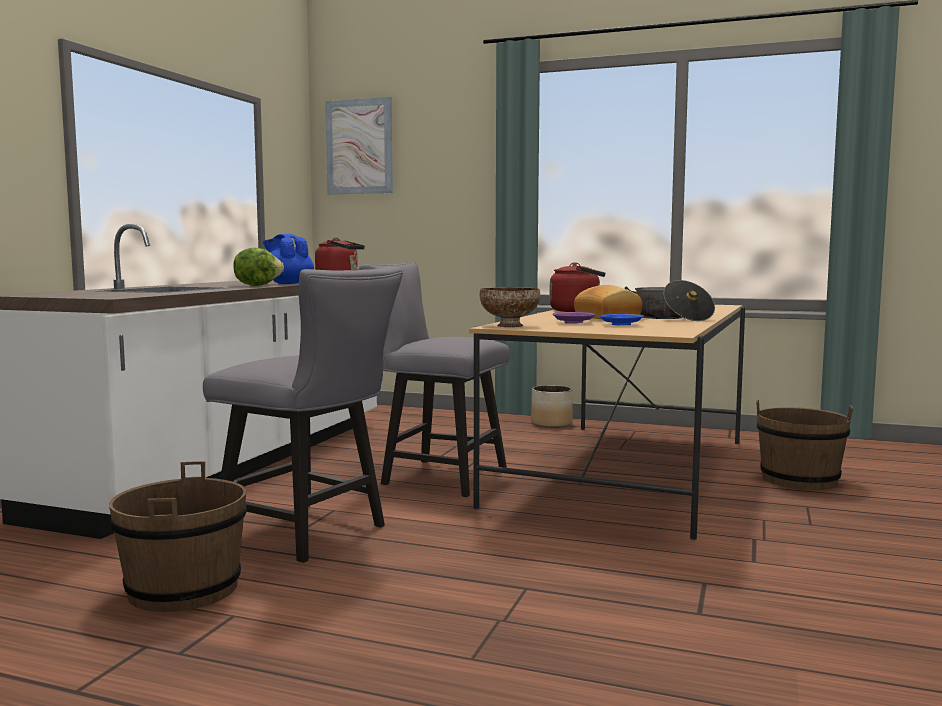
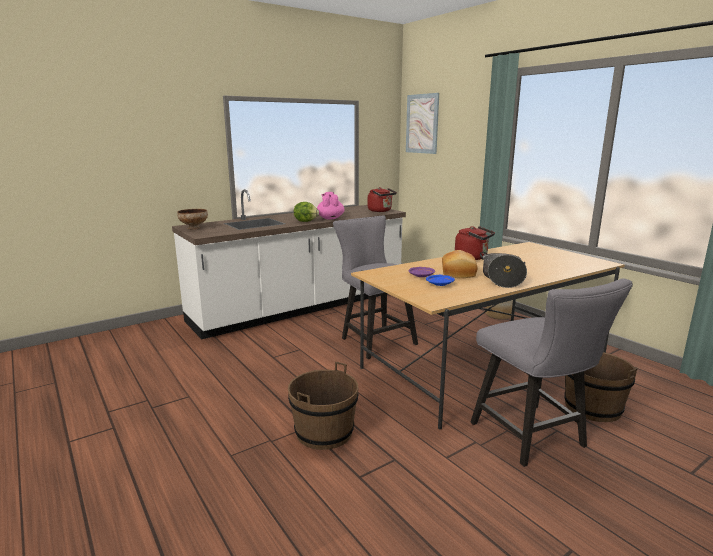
camera: 35 degrees right, 10 degrees up
(184, 589) = (191, 376): brown bucket -> brown bucket (324, 432)
(287, 283) = (330, 218): blue teapot -> pink teapot
(311, 534) = (271, 361): grey chair -> grey chair (533, 438)
(509, 325) = (377, 273): bowl -> bowl (194, 228)

